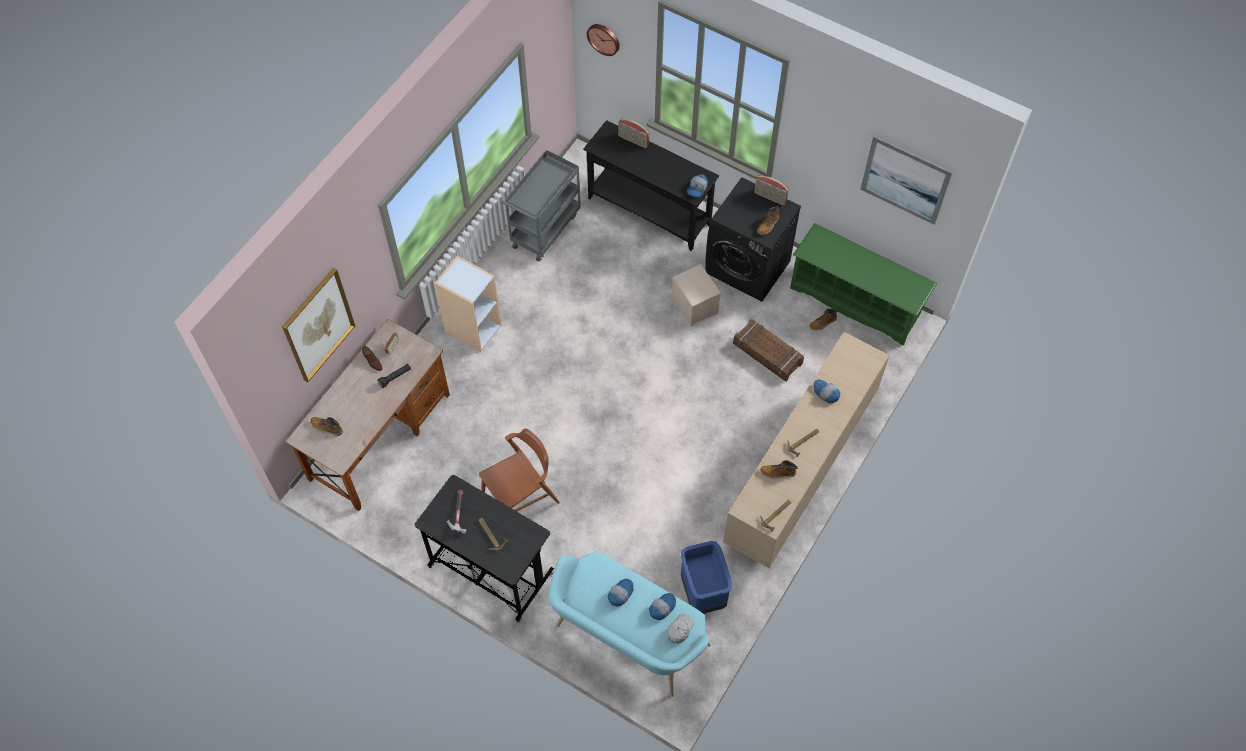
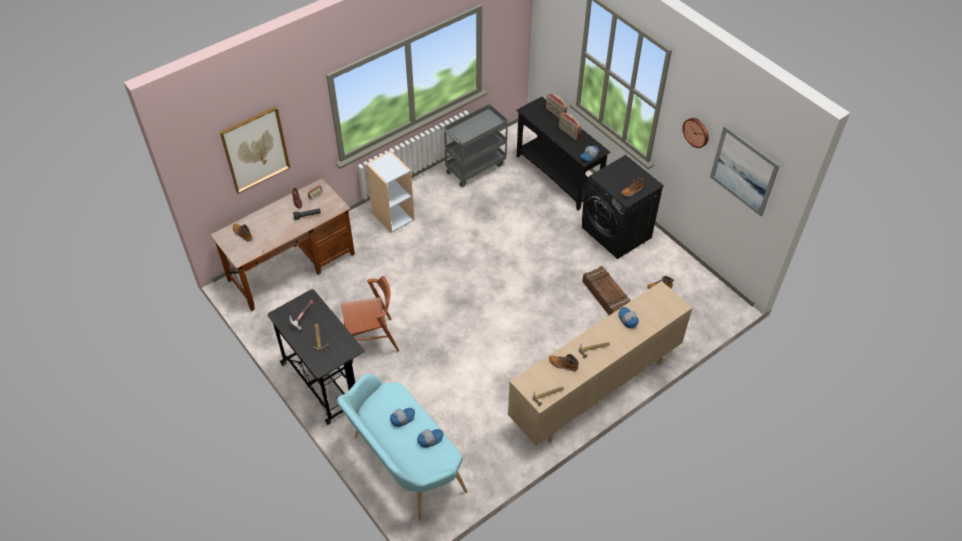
camera: 20 degrees right, 10 degrees down
(604, 38) = (550, 27): wall clock -> wall clock (696, 132)
(679, 630) = (436, 460): white cap -> none
(694, 305) = (563, 247): beige storage box -> none
(703, 592) = (480, 451): blue trash can -> none
(770, 197) = (641, 173): radio -> radio (568, 133)
(855, 301) = (692, 280): green shoe rack -> none

